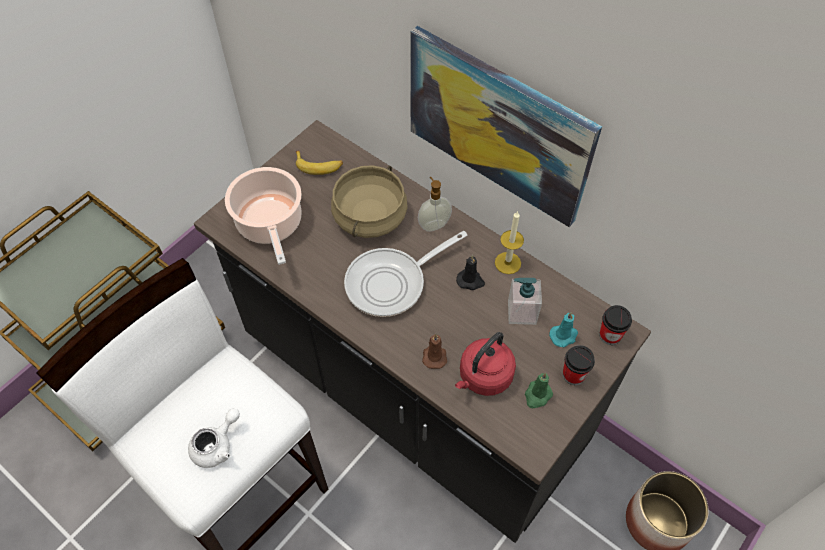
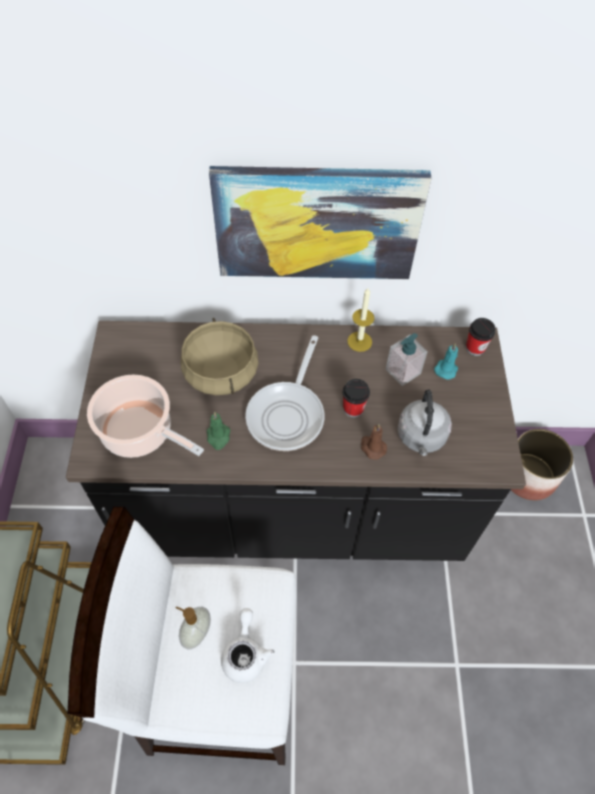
camera: 40 degrees left, 0 degrees up
(319, 165) = (137, 357): banana -> none
(433, 224) = (278, 347): soap dispenser -> soap dispenser (196, 633)
(470, 281) = (345, 372): black candle -> none
(483, 377) = (421, 438): red kettle -> grey kettle
(537, 395) = (469, 424): green candle -> green candle (218, 437)
(573, 375) = (478, 392): cup -> cup (353, 409)

